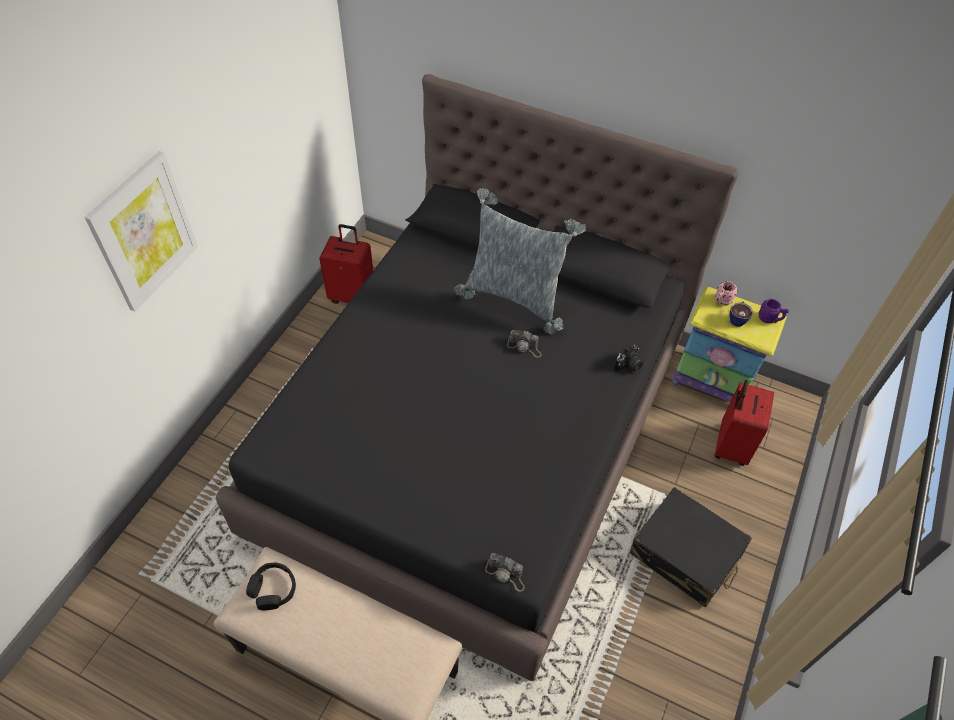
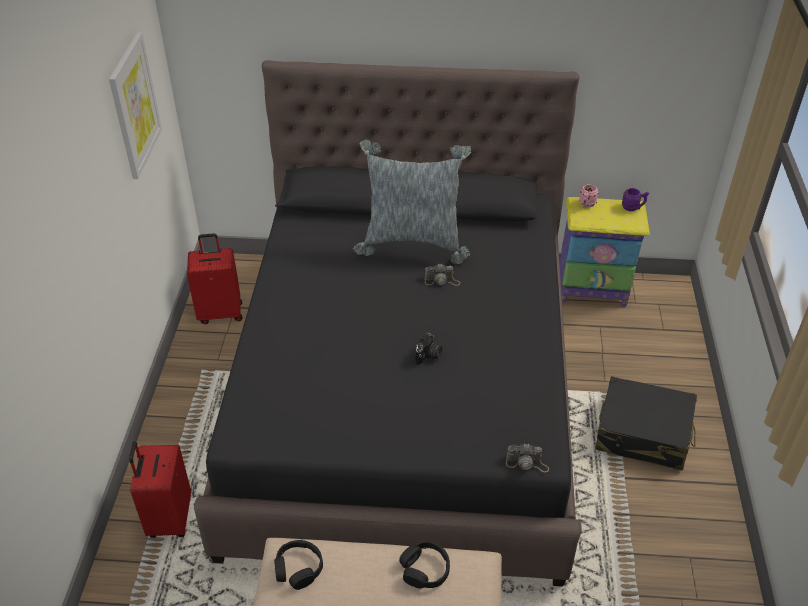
camera: 20 degrees left, 10 degrees down
(144, 232) = (64, 245): picture -> picture (134, 106)
(380, 634) = (425, 570): none -> black headphones
(628, 366) = (540, 270): camera -> camera (428, 356)
(730, 445) = (635, 336): red suitcase -> red suitcase (169, 518)
(737, 318) = (606, 214): cup -> none

